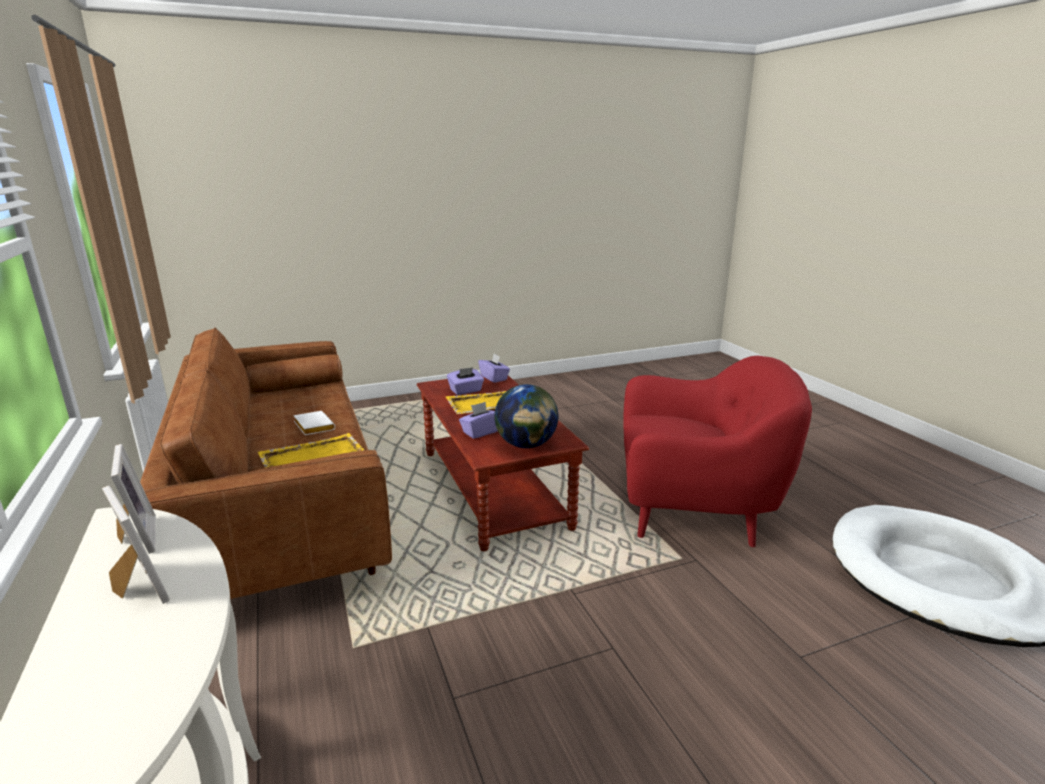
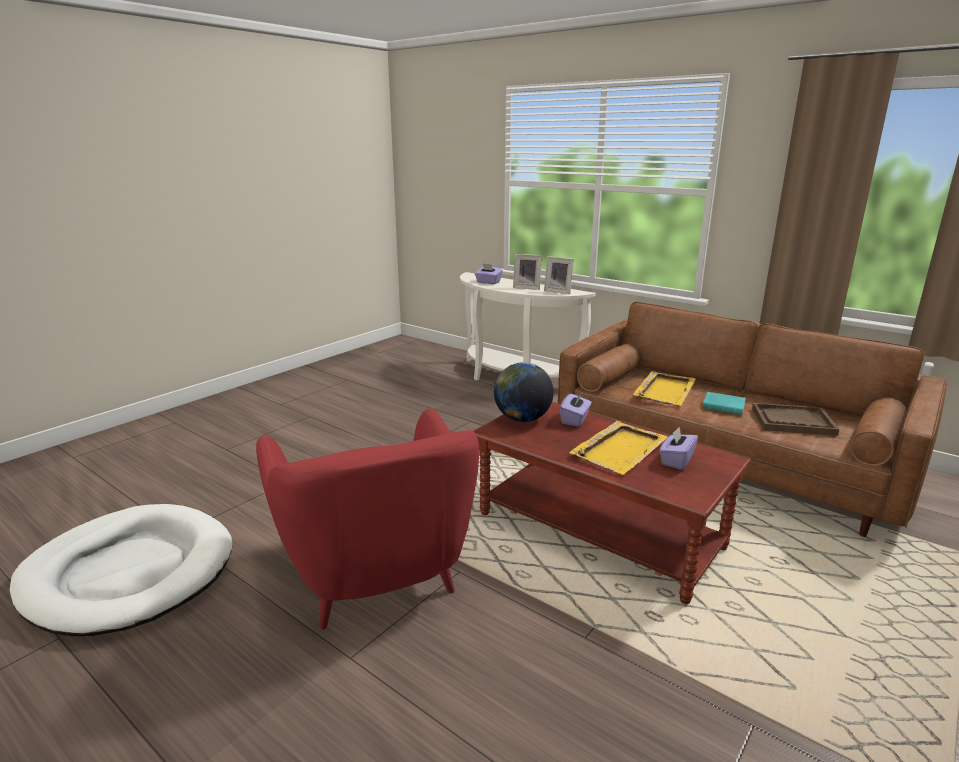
camera: 150 degrees right, 0 degrees up
(302, 404) = (792, 421): none -> brown tray
(312, 427) = (724, 407): white book -> turquoise book
(494, 378) = (689, 492): purple tissue box -> purple tissue box (488, 282)
(695, 512) = (375, 574): red armchair -> red armchair turned 90 degrees counterclockwise

